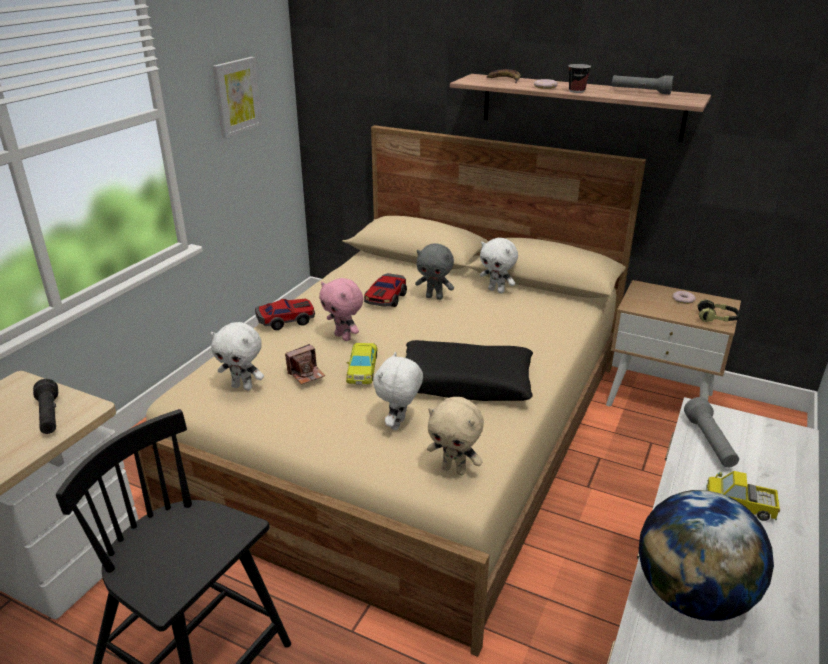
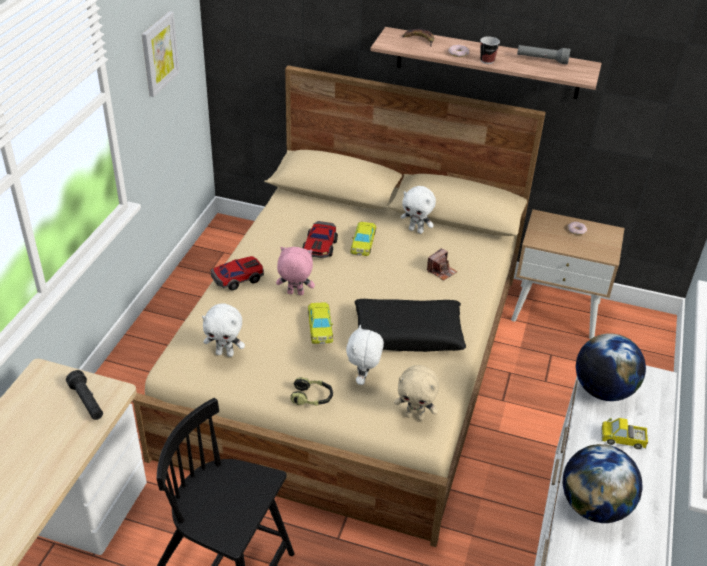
camera: 10 degrees left, 10 degrees up
(306, 374) = (276, 337): camera -> camera (441, 271)
(344, 337) = (295, 294): pink plush toy -> pink plush toy turned 150 degrees clockwise
(434, 297) = (363, 242): grey plush toy -> yellow toy car
(709, 443) = (602, 390): grey flashlight -> globe
(717, 319) = (605, 250): headphones -> headphones (312, 398)

